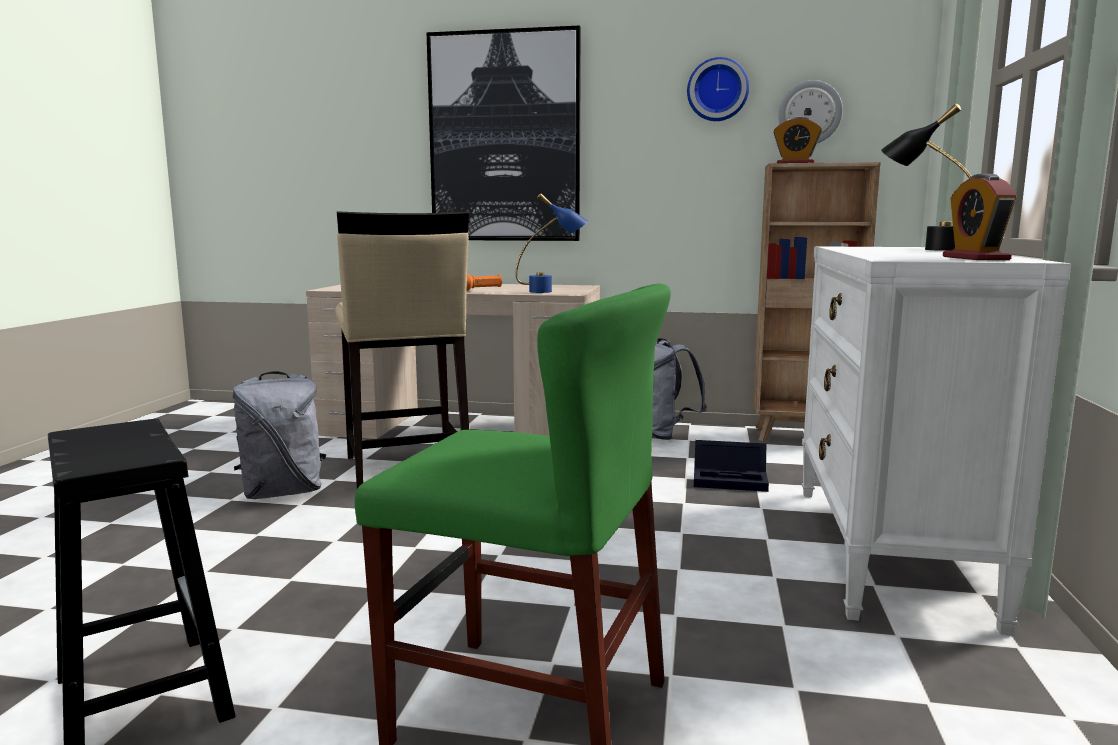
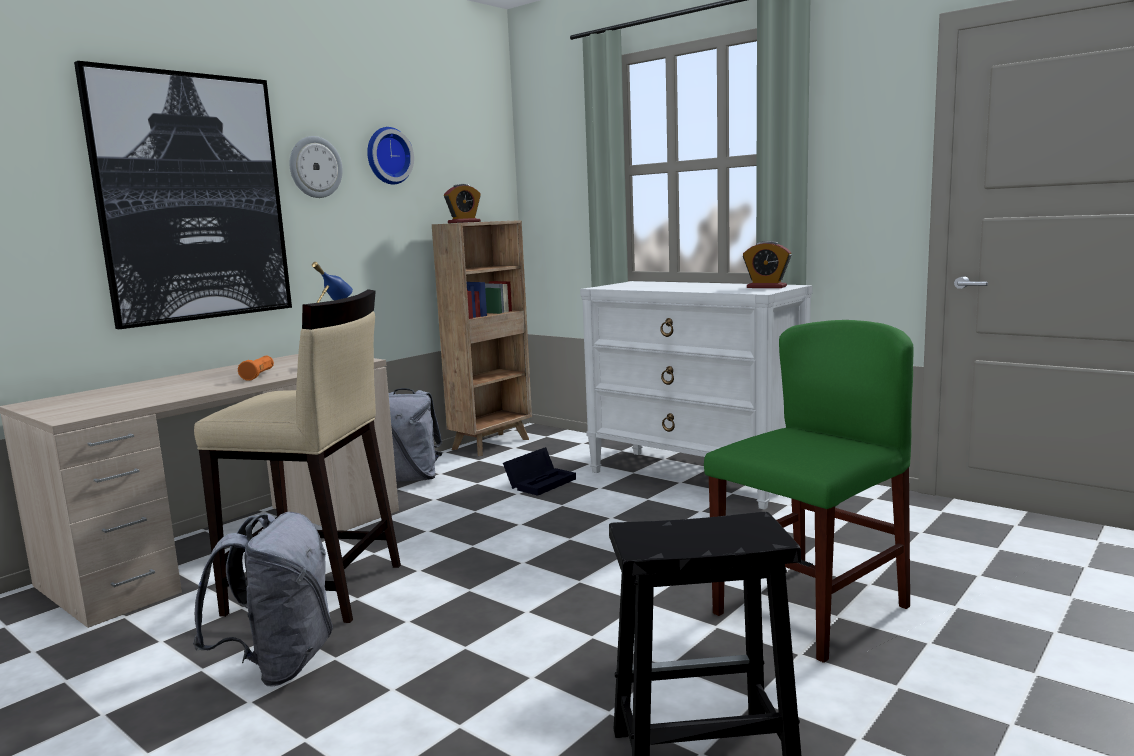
camera: 60 degrees left, 0 degrees up
(809, 113) = (451, 179): wall clock -> wall clock (315, 167)
(925, 249) = (662, 283): black table lamp -> none

